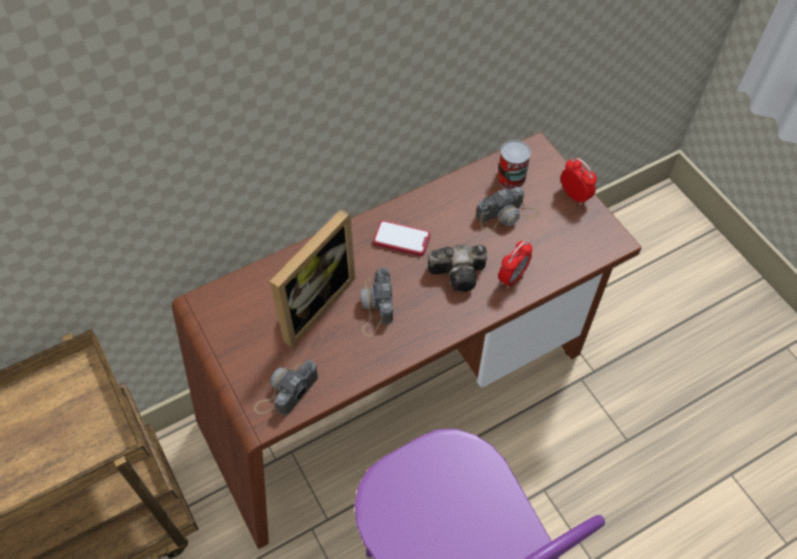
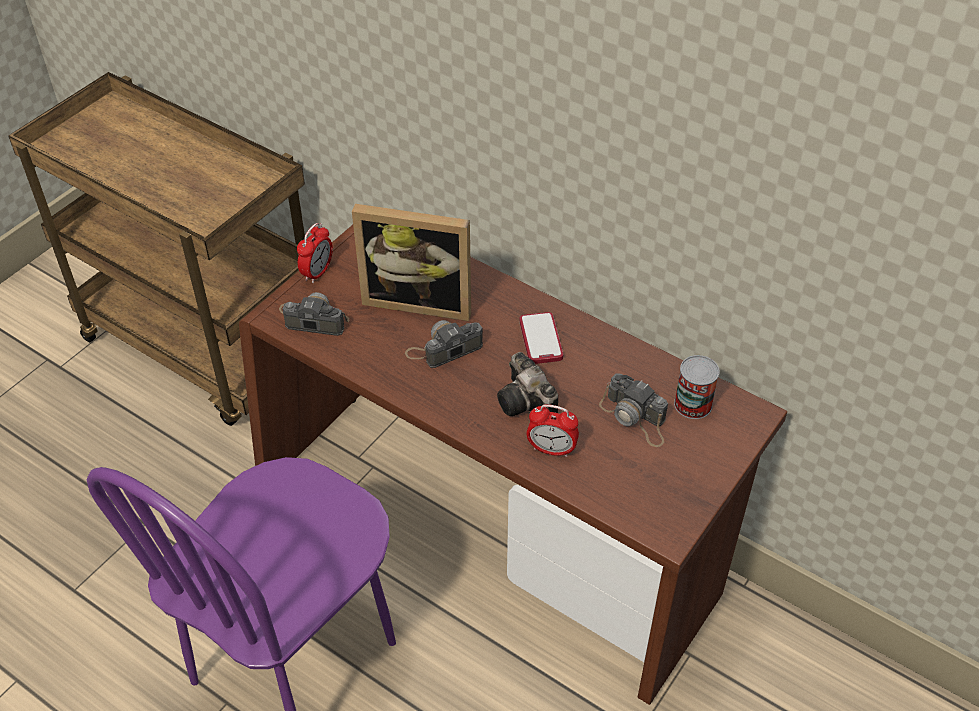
camera: 65 degrees right, 10 degrees down
(574, 195) = (711, 472): alarm clock -> alarm clock (317, 272)

